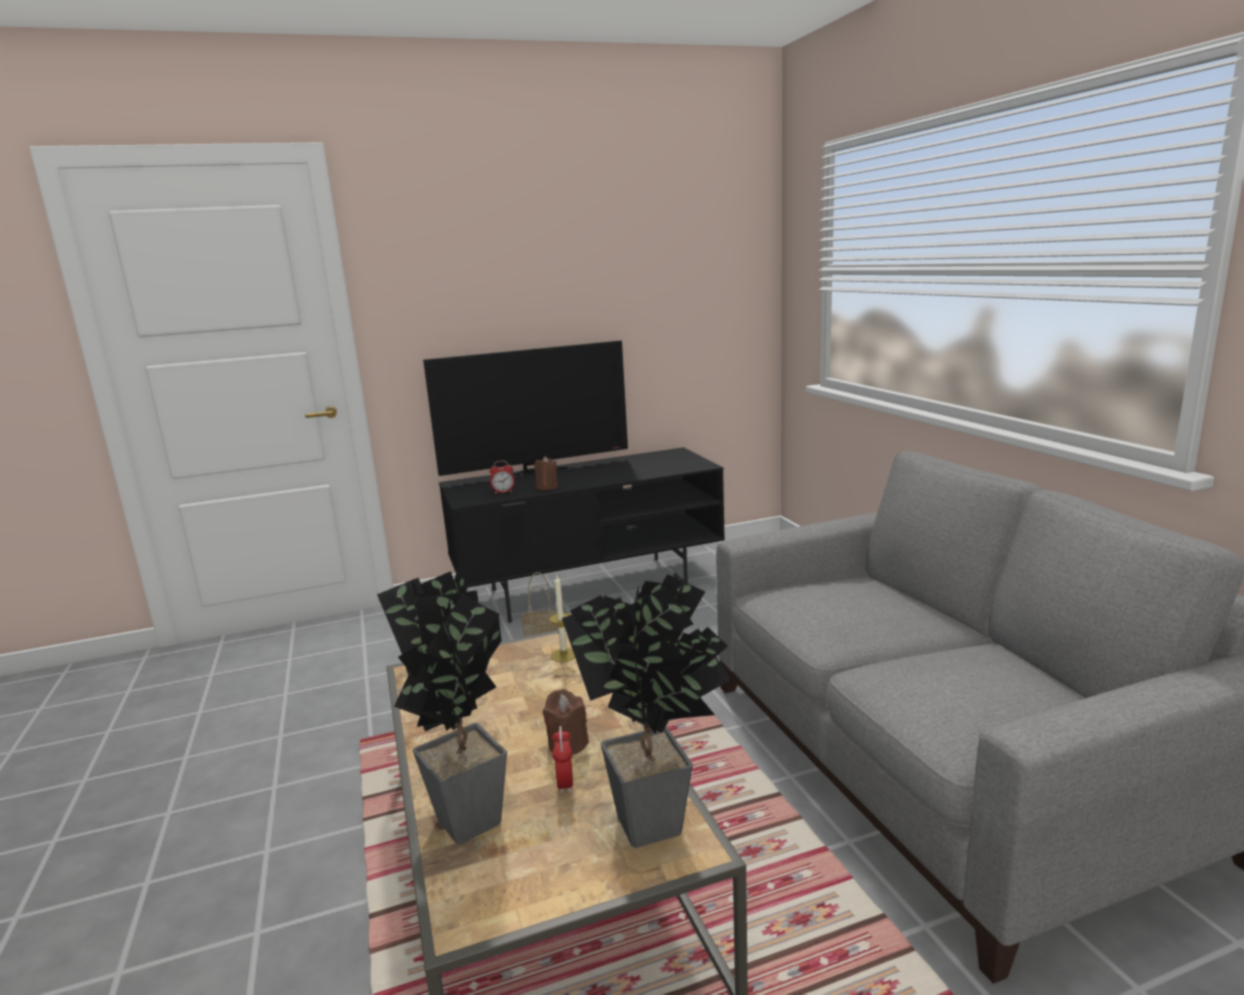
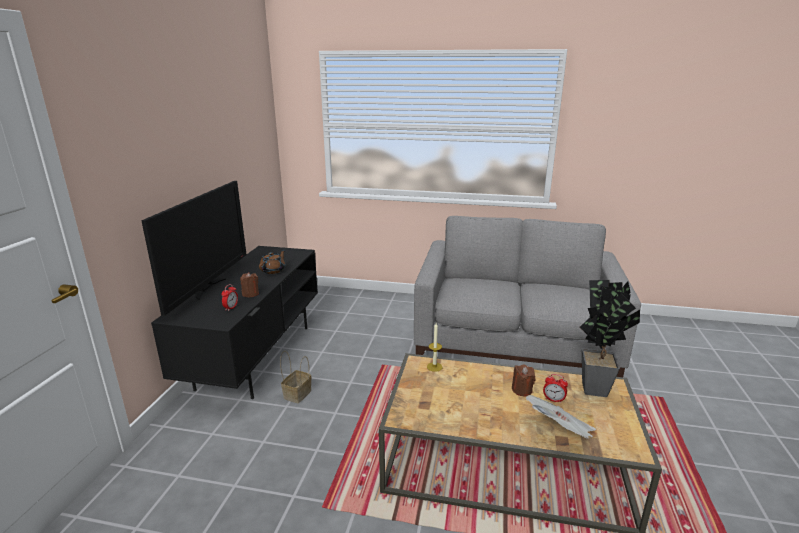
camera: 60 degrees left, 5 degrees up
(470, 812) = (560, 432): potted plant -> newspaper
(623, 474) = (273, 270): none -> brown teapot

